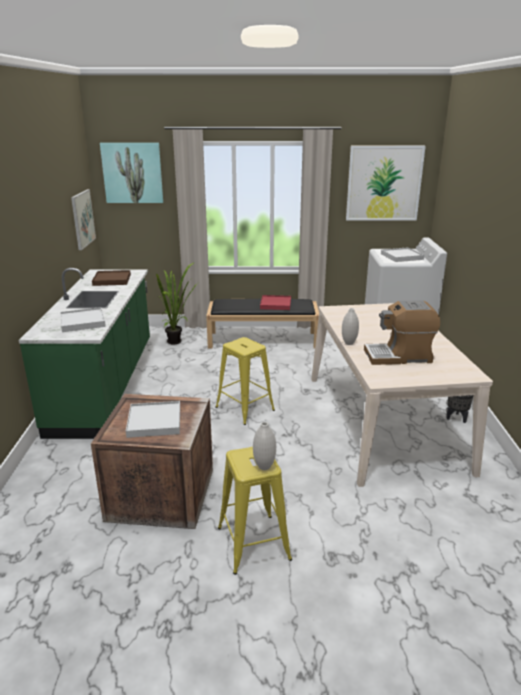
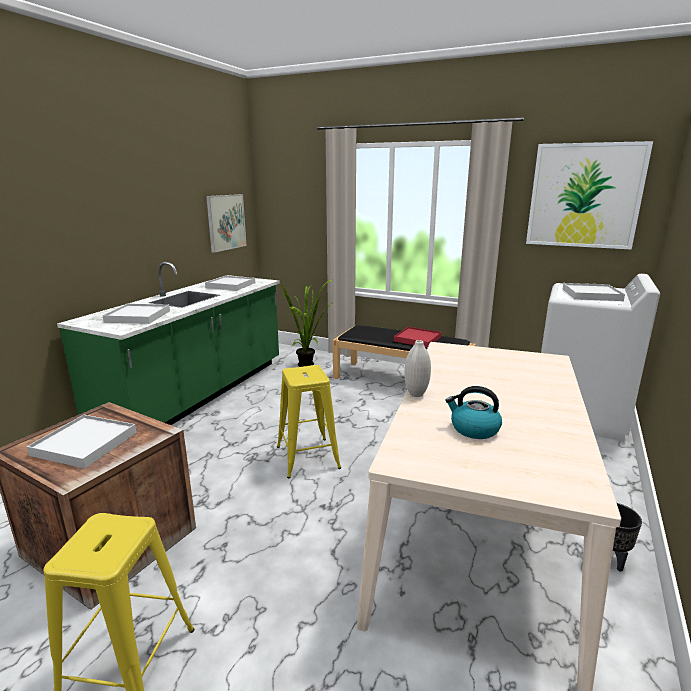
camera: 25 degrees right, 5 degrees down
(112, 280) = (230, 285): brown tray -> white tray
(132, 173) = (289, 180): picture -> none
(264, 466) = (101, 558): white vase -> none
(399, 356) = (474, 429): coffee machine -> kettle

